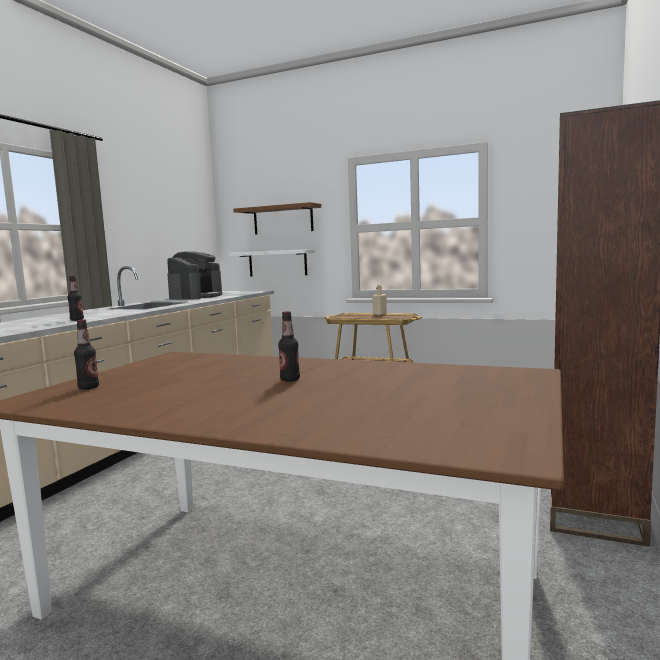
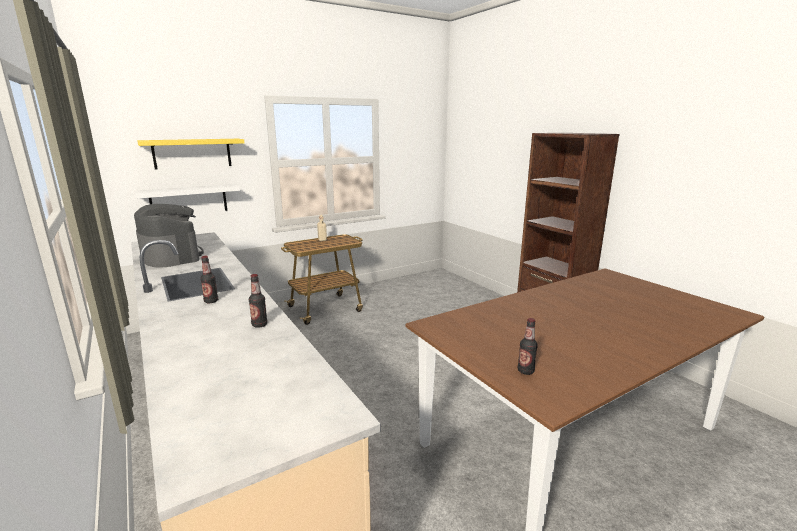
camera: 55 degrees left, 10 degrees up
(283, 219) = (192, 153): brown shelf -> yellow shelf
(290, 379) = (571, 313): bottle -> bottle (211, 301)

